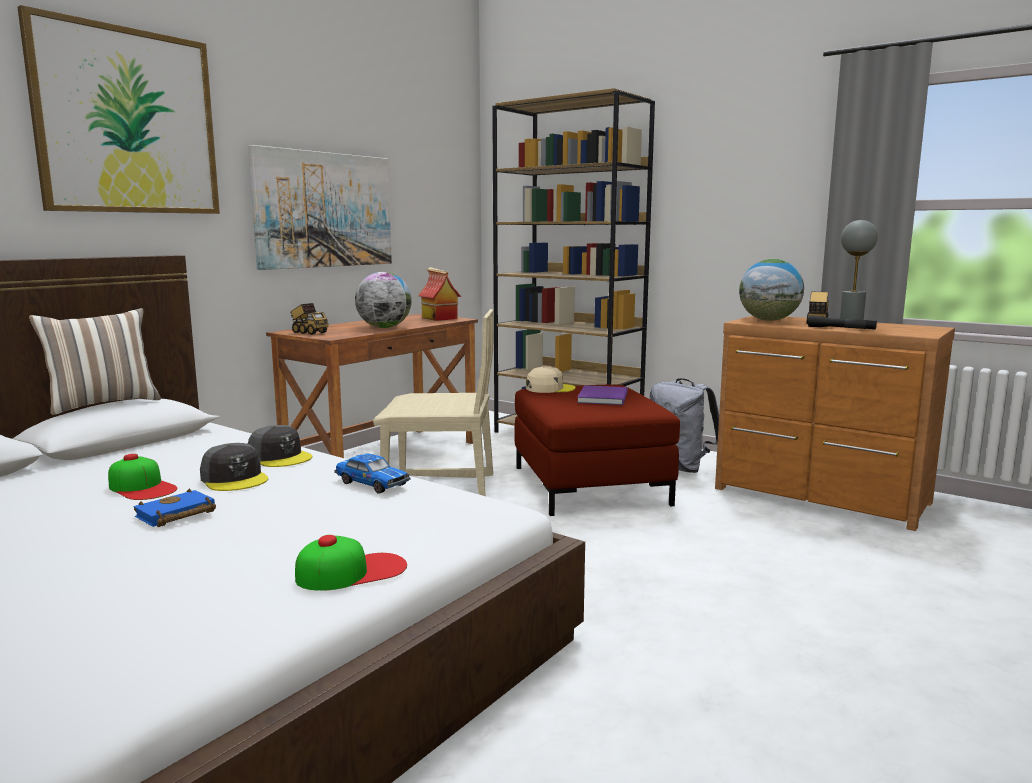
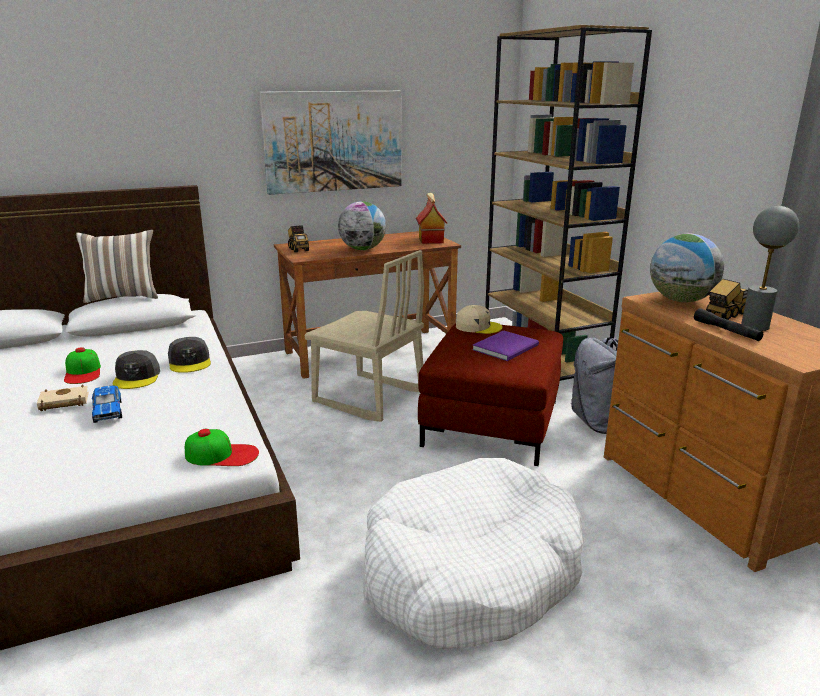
camera: 30 degrees right, 10 degrees up
(127, 122) = (154, 83): picture -> none
(175, 515) = (62, 403): blue book -> beige book
(352, 571) = (74, 484): cap -> cap (222, 454)
(371, 483) = (202, 404): toy car -> toy car (108, 411)
(732, 590) = (470, 572): none -> white dog bed

